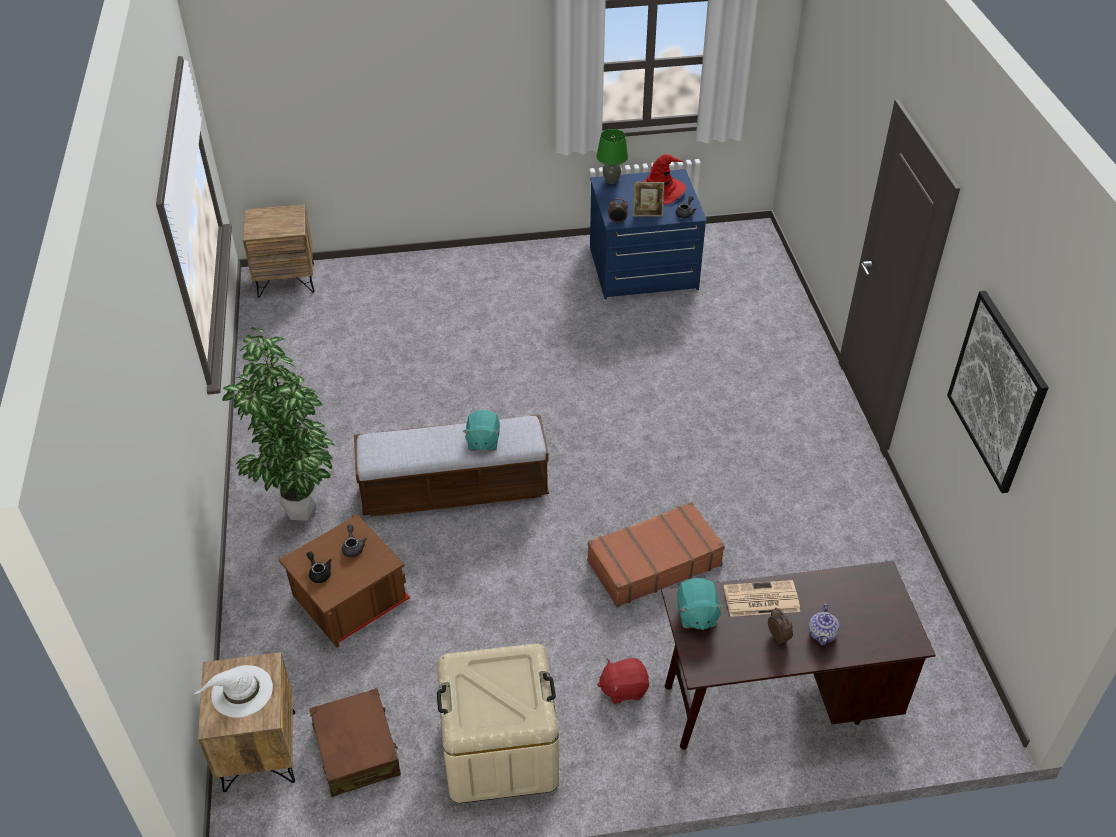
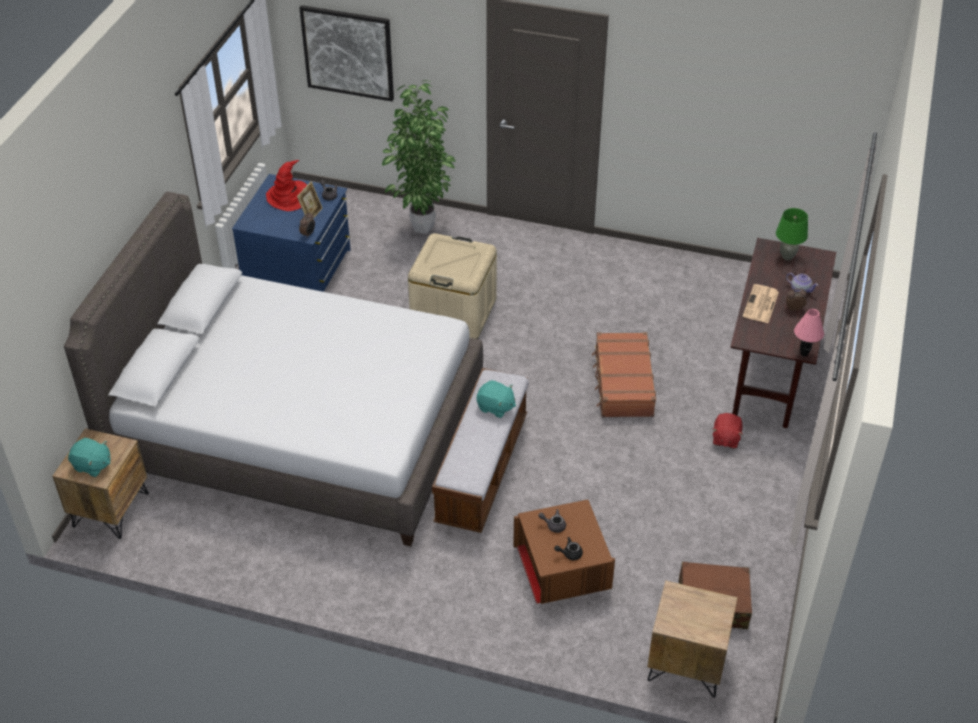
camera: 65 degrees left, 0 degrees up
(241, 691) = (693, 613): white hat -> none
(298, 513) = (445, 579): potted plant -> potted plant (423, 229)
(436, 347) = (298, 429): none -> grey bed
(500, 750) = (747, 521): beige storage box -> beige storage box (453, 312)
(611, 181) = (249, 218): green table lamp -> green table lamp (787, 256)
(696, 615) = (759, 337): turquoise plush toy -> turquoise plush toy (92, 466)
(697, 670) = (804, 353): none -> pink table lamp
(997, 391) = (720, 108): picture -> picture (348, 52)

